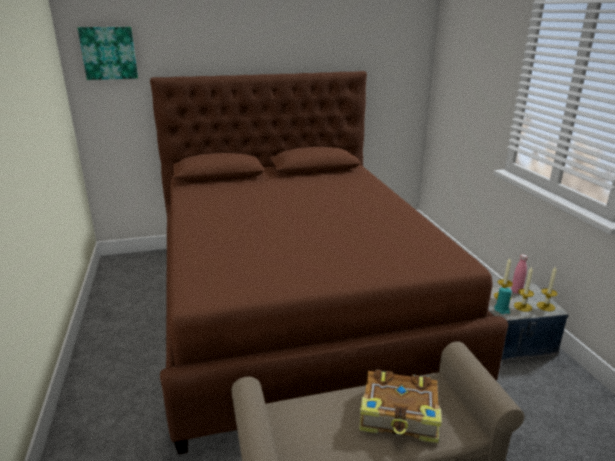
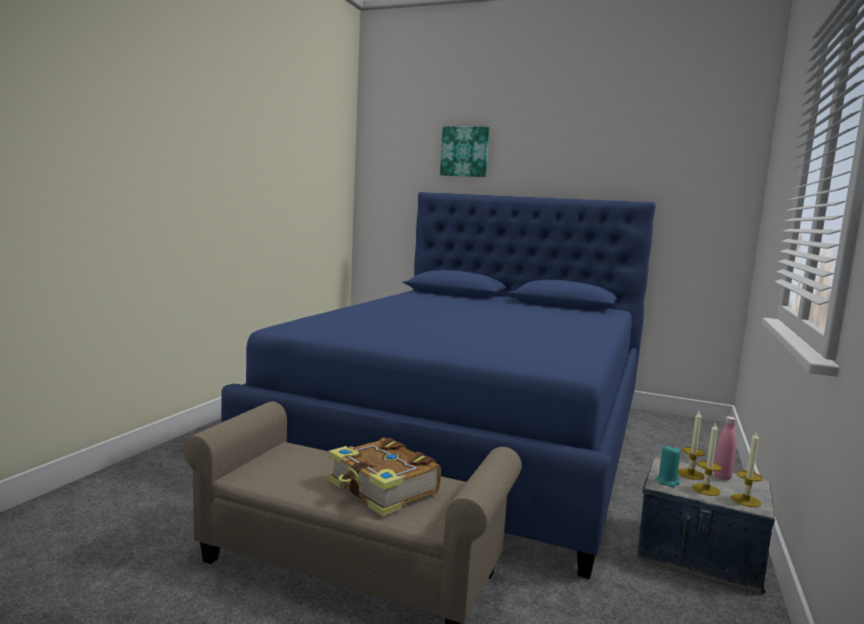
camera: 35 degrees right, 15 degrees down
(109, 53) = (392, 169): picture -> picture (465, 152)
(296, 305) = (469, 439): brown bed -> blue bed

